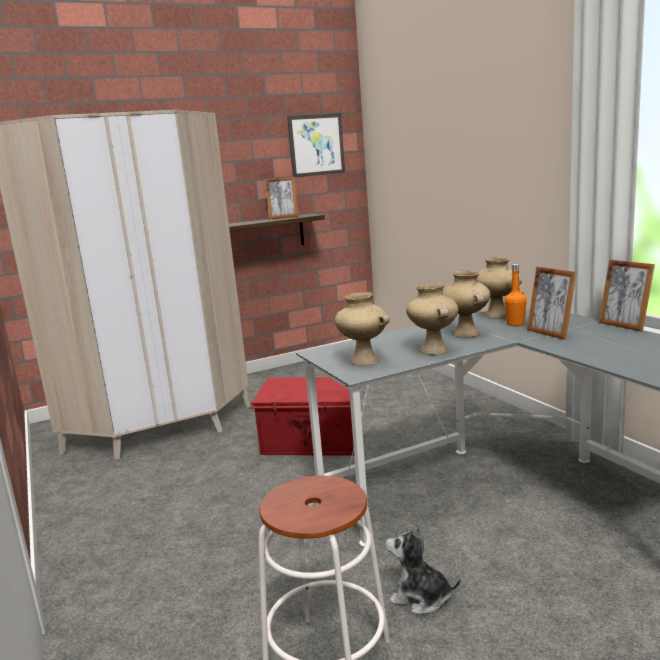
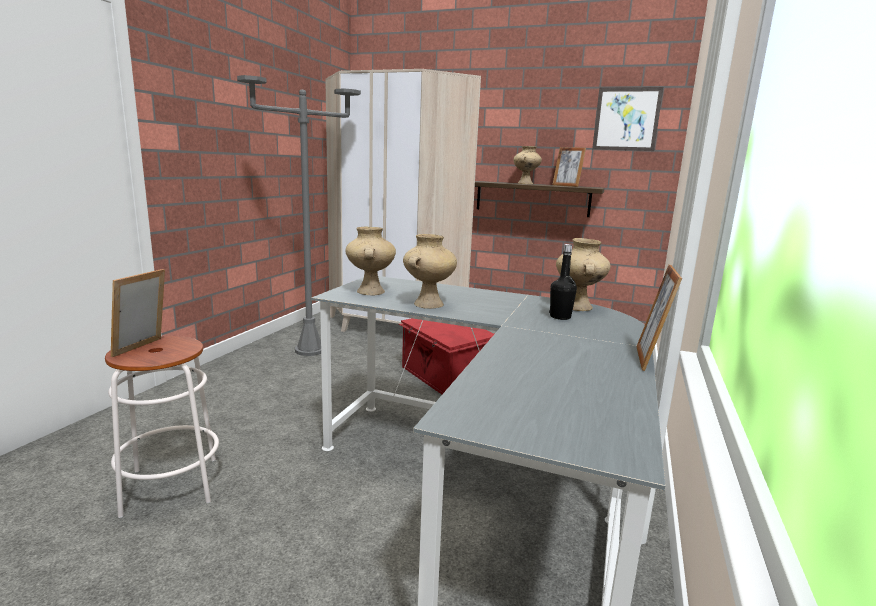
camera: 45 degrees right, 0 degrees up
(132, 493) = (309, 350): none -> grey floor lamp
(420, 598) = (272, 498): plush toy -> none
(467, 333) = (495, 306): beige vase -> beige vase (525, 184)
(515, 324) = (560, 317): orange bottle -> black bottle
(550, 333) = (553, 333): picture frame -> picture frame (143, 348)

